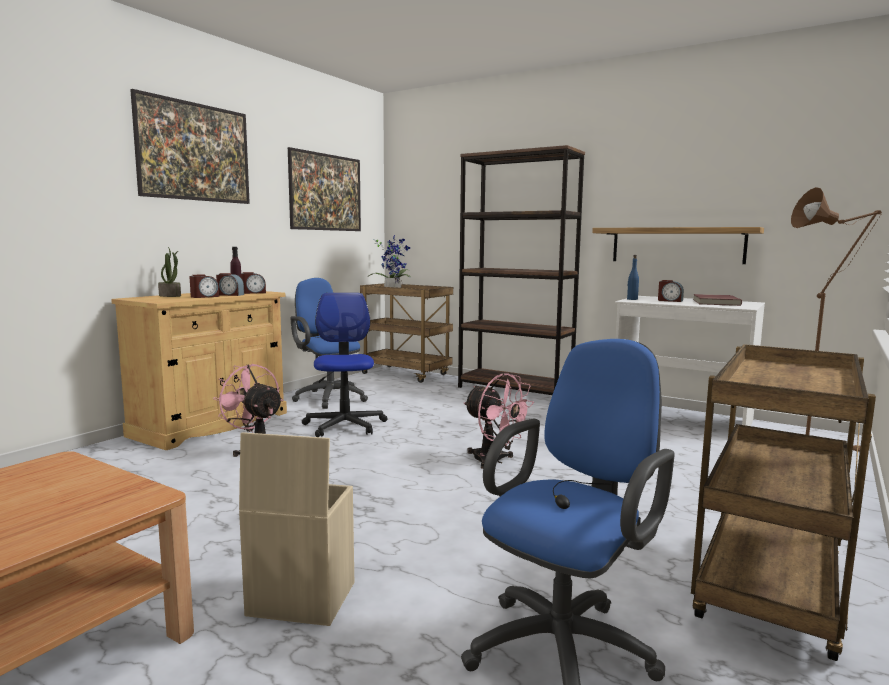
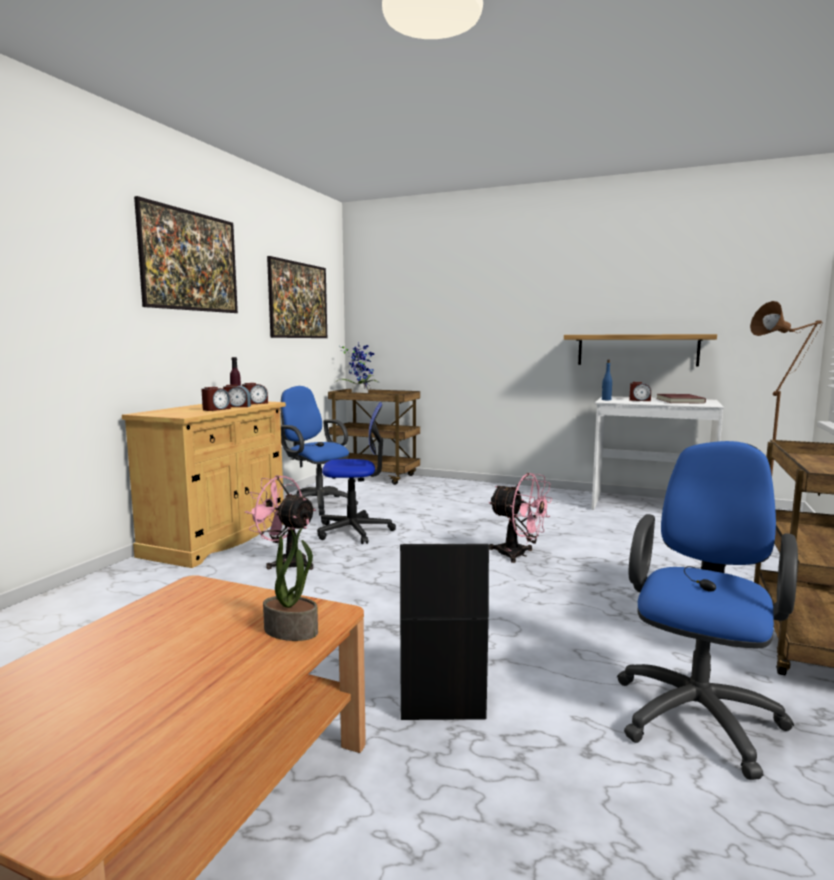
camera: 10 degrees left, 0 degrees up
(170, 296) = (178, 409): potted plant -> potted plant (292, 630)
(299, 599) = (439, 698): beige storage box -> black storage box
(345, 425) = (354, 531): office chair -> office chair turned 105 degrees clockwise
(515, 390) = (488, 487): brown bookcase -> none

